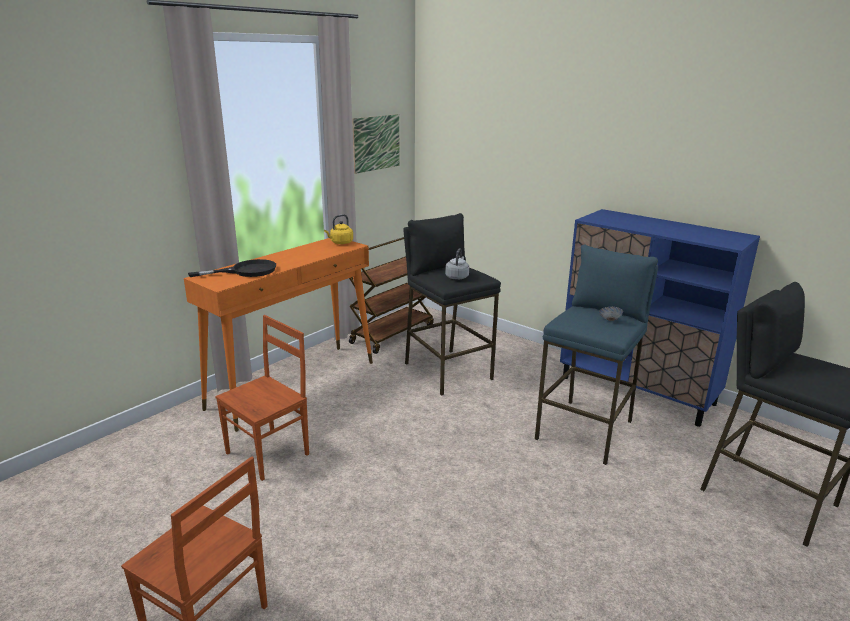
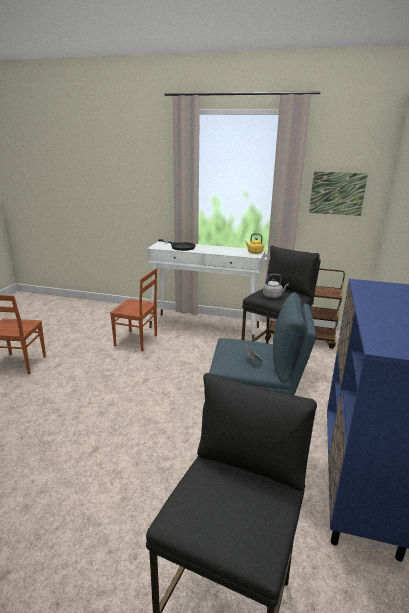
camera: 65 degrees right, 0 degrees up
(294, 384) = (205, 327): orange console table -> white console table

